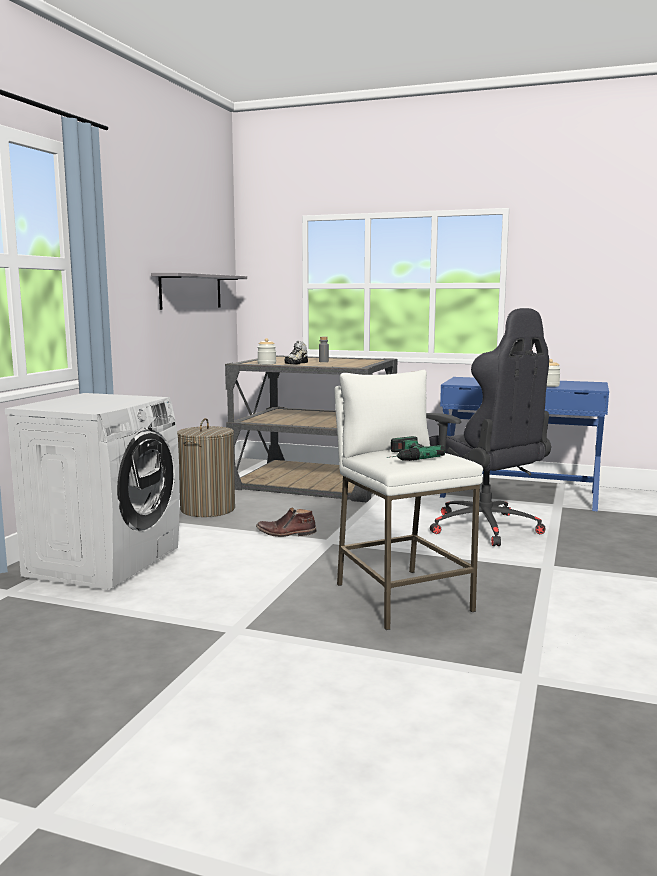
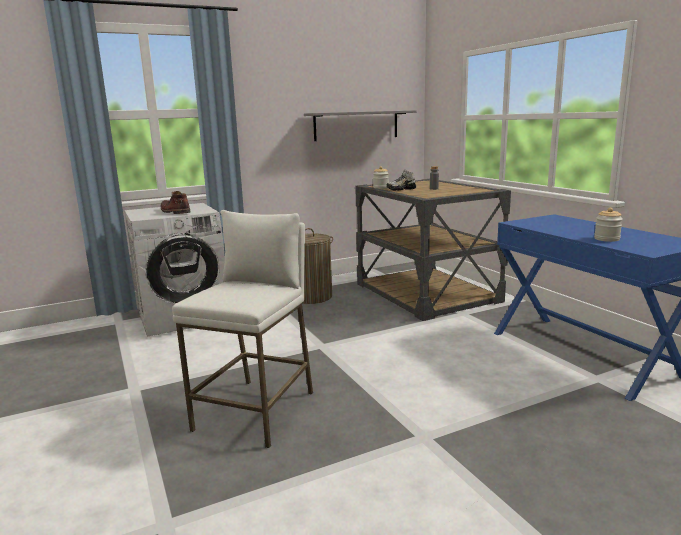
camera: 45 degrees right, 5 degrees up
(286, 533) = (311, 330): brown boot -> brown boot (174, 211)
(403, 456) = (225, 291): power drill -> none
(483, 527) = (461, 375): black office chair -> none

